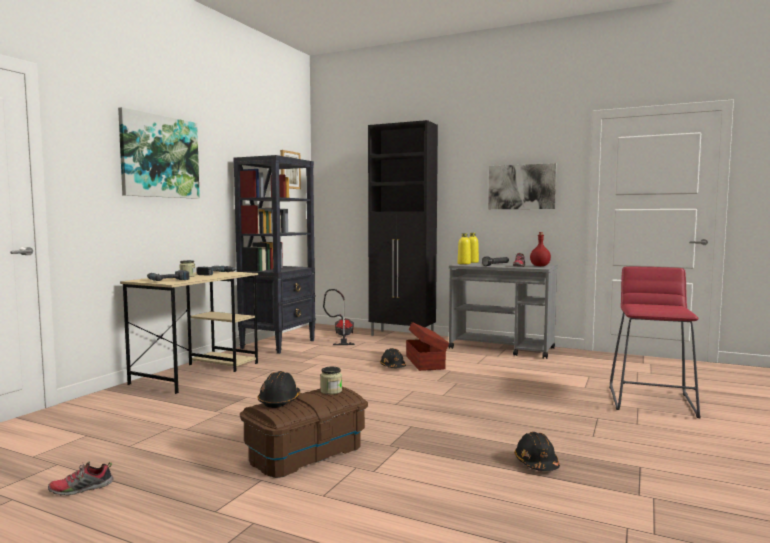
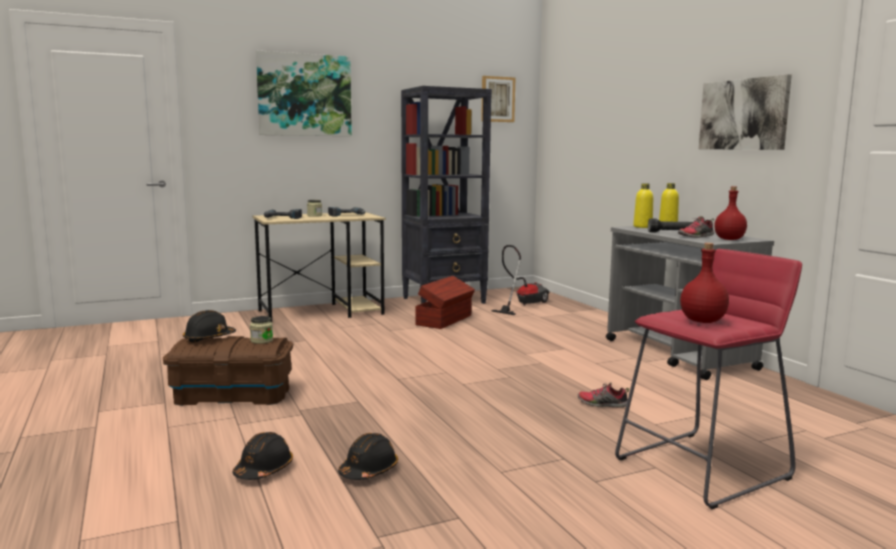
camera: 40 degrees right, 5 degrees up
(81, 489) = (81, 373): shoe -> shoe (602, 404)
(392, 366) = (491, 344): black hard hat -> black hard hat (264, 470)
(402, 336) = (592, 316): black cabinet -> none
(425, 362) = (538, 348): brown storage box -> brown storage box (445, 320)
(661, 308) = (702, 321): none -> red bottle

